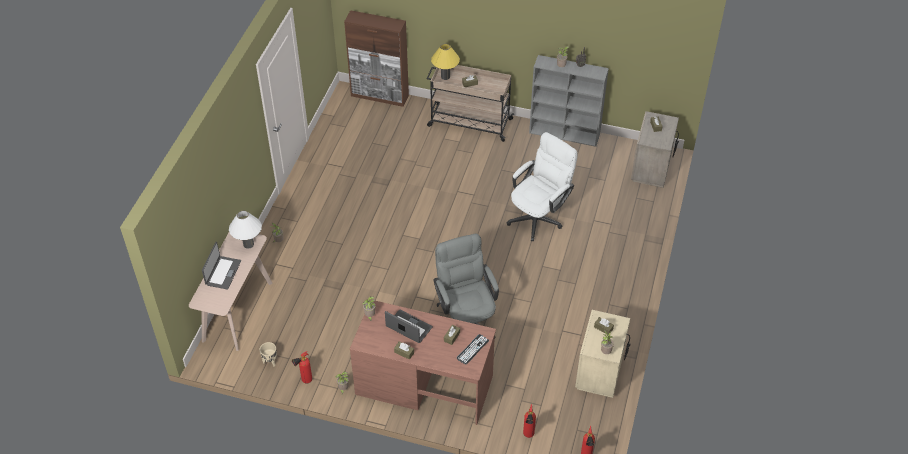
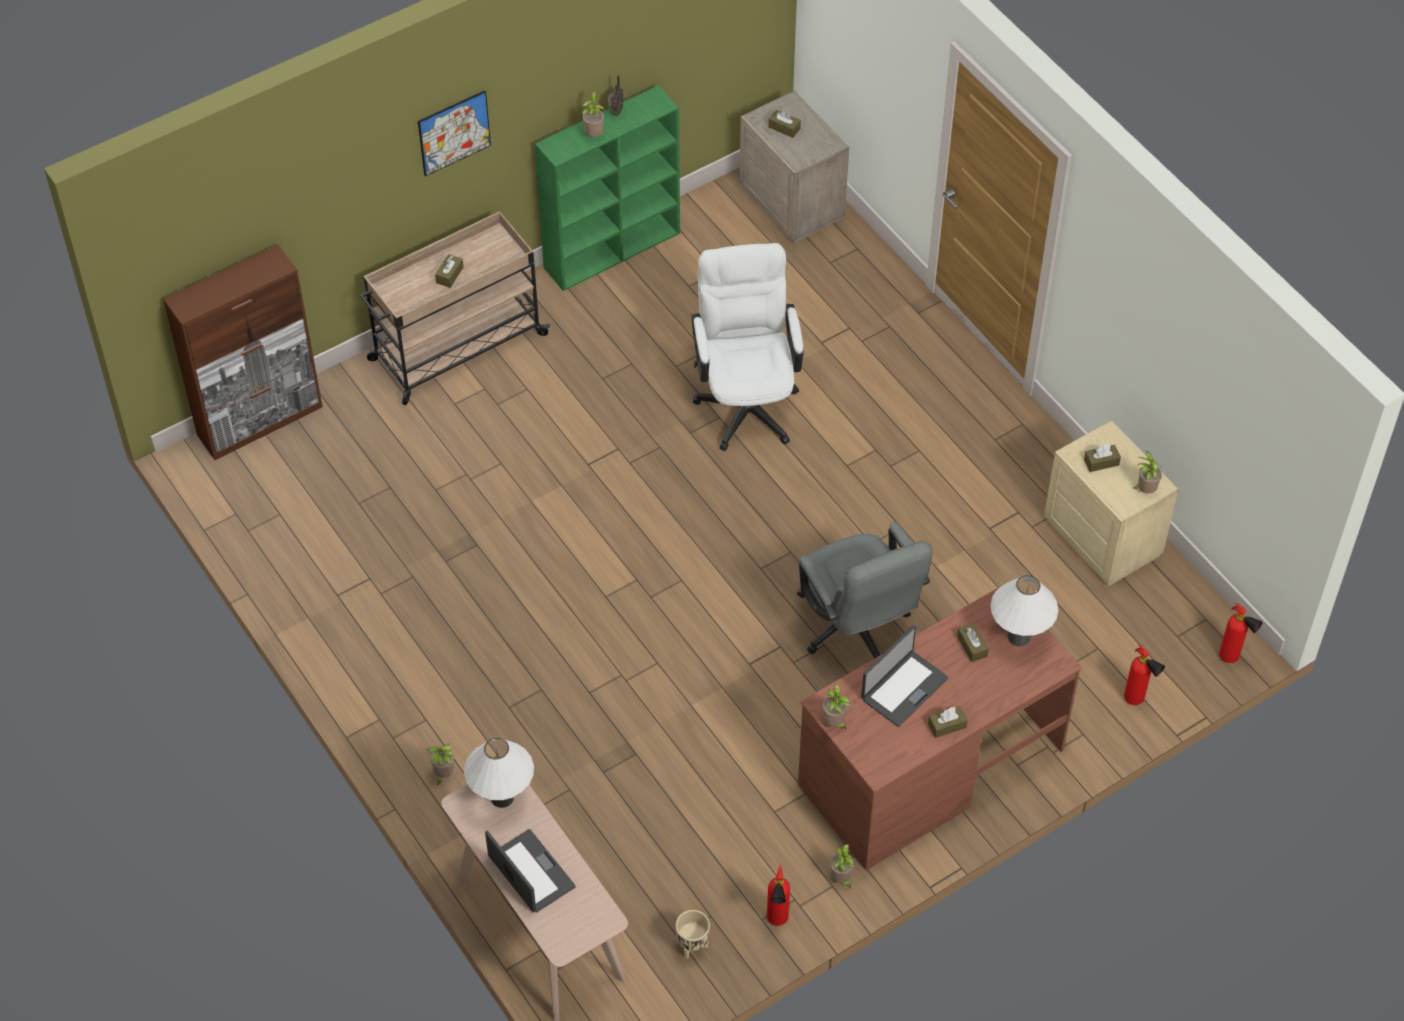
camera: 50 degrees left, 5 degrees up
(408, 327) = (903, 688): laptop -> laptop turned 150 degrees clockwise
(445, 76) = (398, 294): yellow table lamp -> none
(466, 319) = (856, 629): grey office chair -> grey office chair turned 135 degrees counterclockwise
(472, 349) = (1019, 637): keyboard -> white table lamp
(499, 23) = (454, 132): none -> picture
(565, 134) = (613, 249): grey bookcase -> green bookcase

